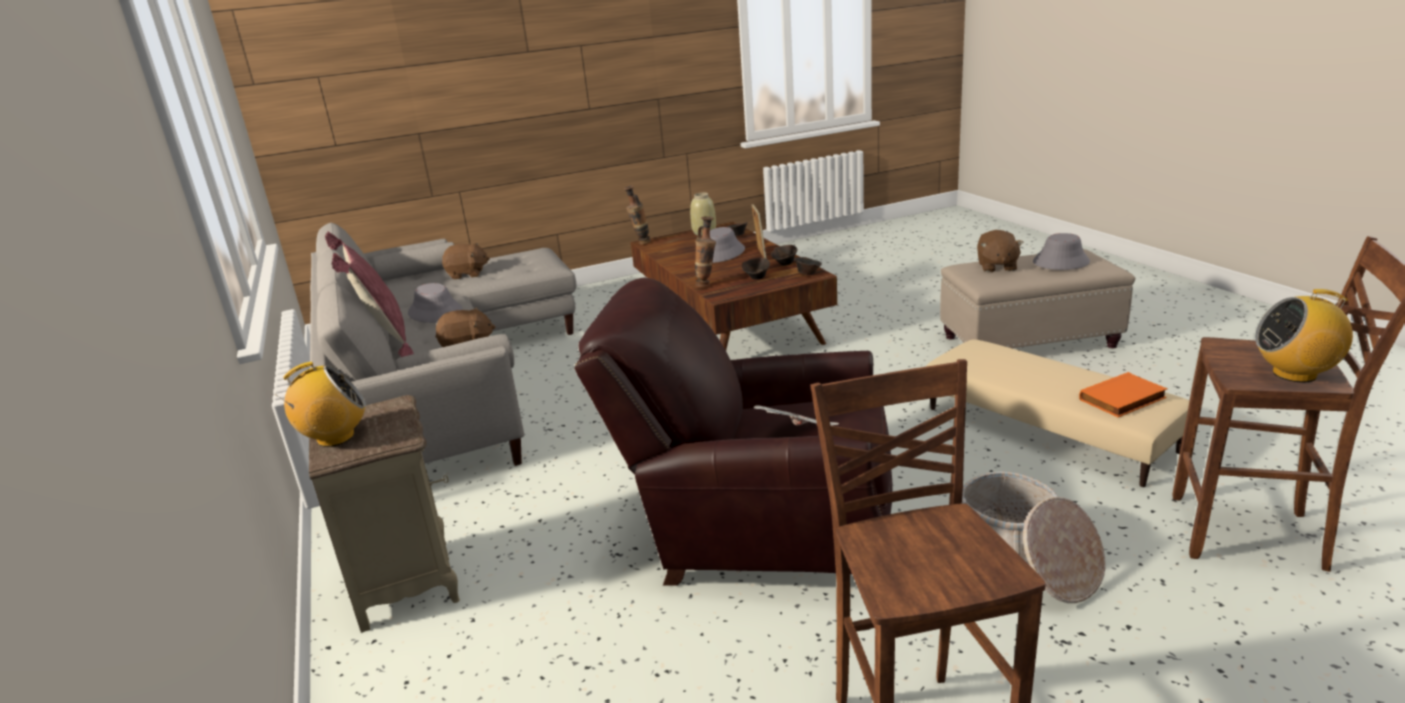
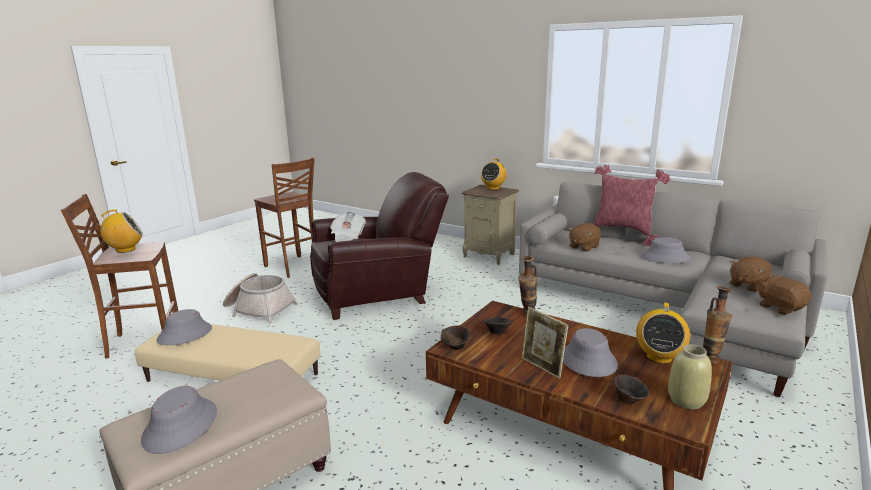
camera: 145 degrees right, 5 degrees down
(669, 249) = (659, 357): none -> radio
(785, 264) = (495, 357): brown bowl -> none
(996, 267) = (261, 400): brown plush toy -> brown plush toy (780, 308)
(1123, 400) = (185, 334): orange book -> grey hat

